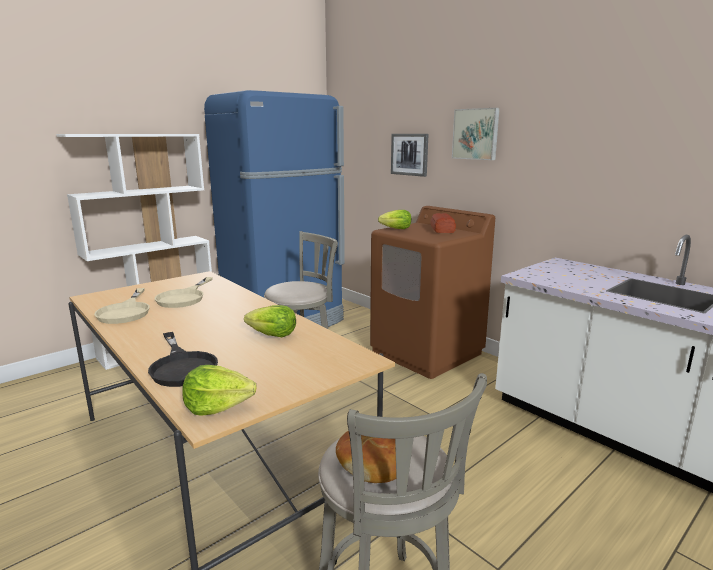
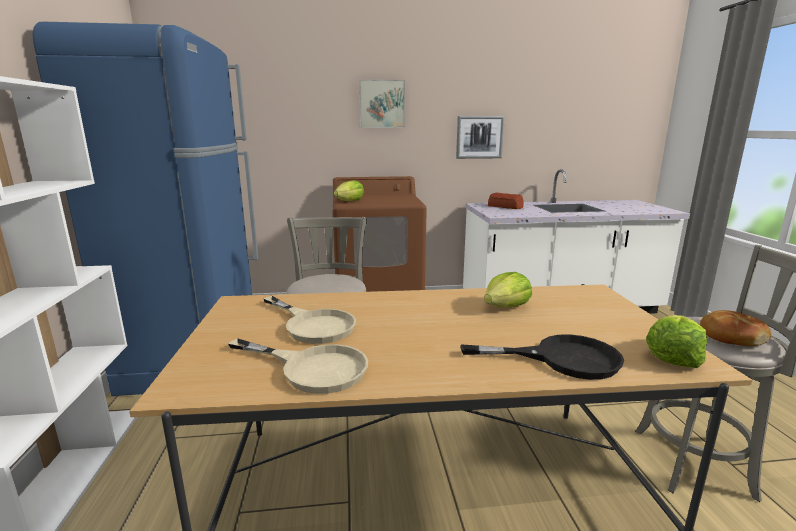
camera: 55 degrees left, 0 degrees up
(409, 154) = (299, 126): picture -> picture (479, 137)
(442, 229) = (385, 195): bread -> bread (505, 207)

